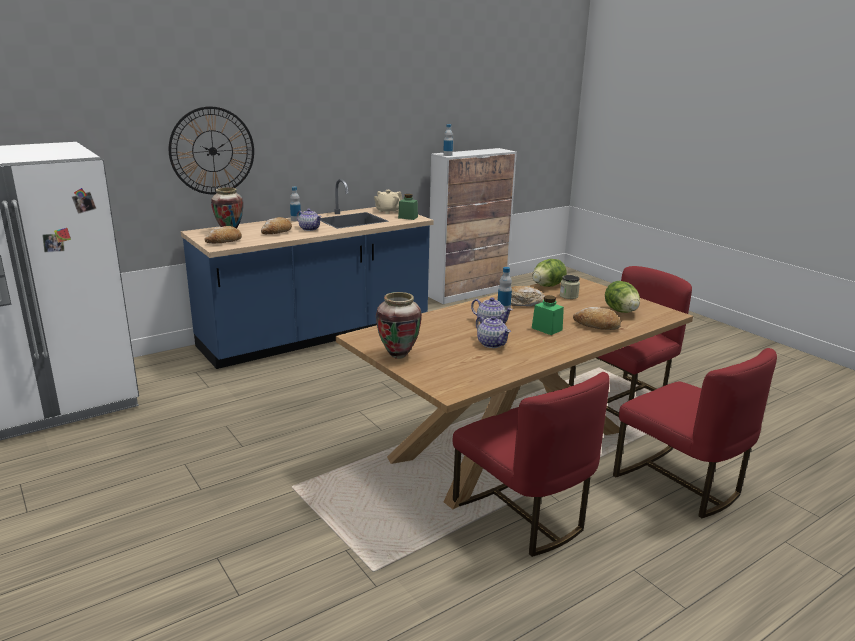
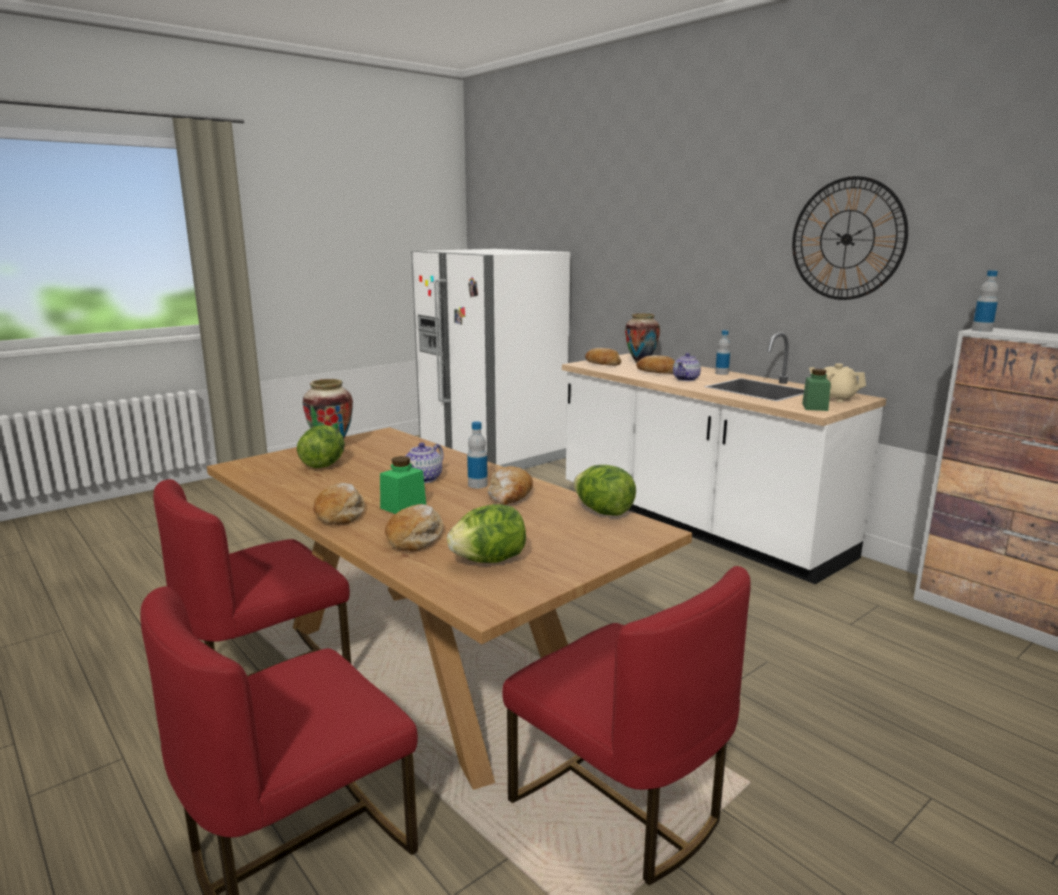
camera: 85 degrees right, 5 degrees down
(212, 151) = (666, 275): wall clock -> wall clock (847, 239)
(317, 335) = (696, 524): blue counter -> white counter
(452, 356) = (324, 465): none -> lettuce
(492, 343) = (355, 479): teapot -> none
(562, 345) = (340, 513): none -> bread
(568, 296) = (557, 524): jar -> none

